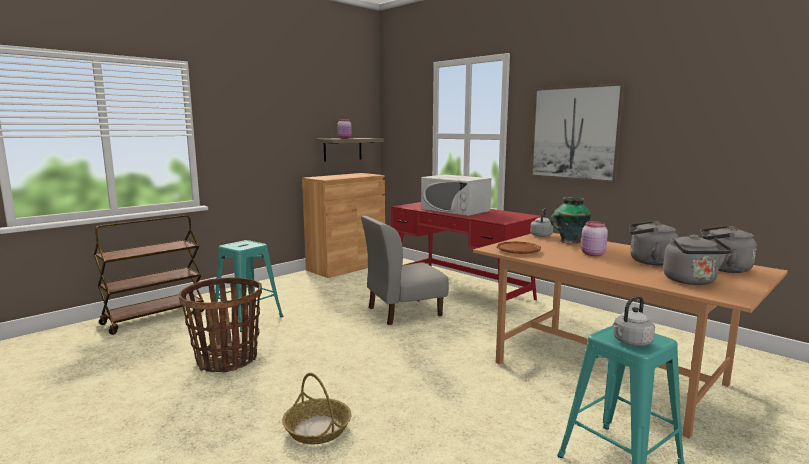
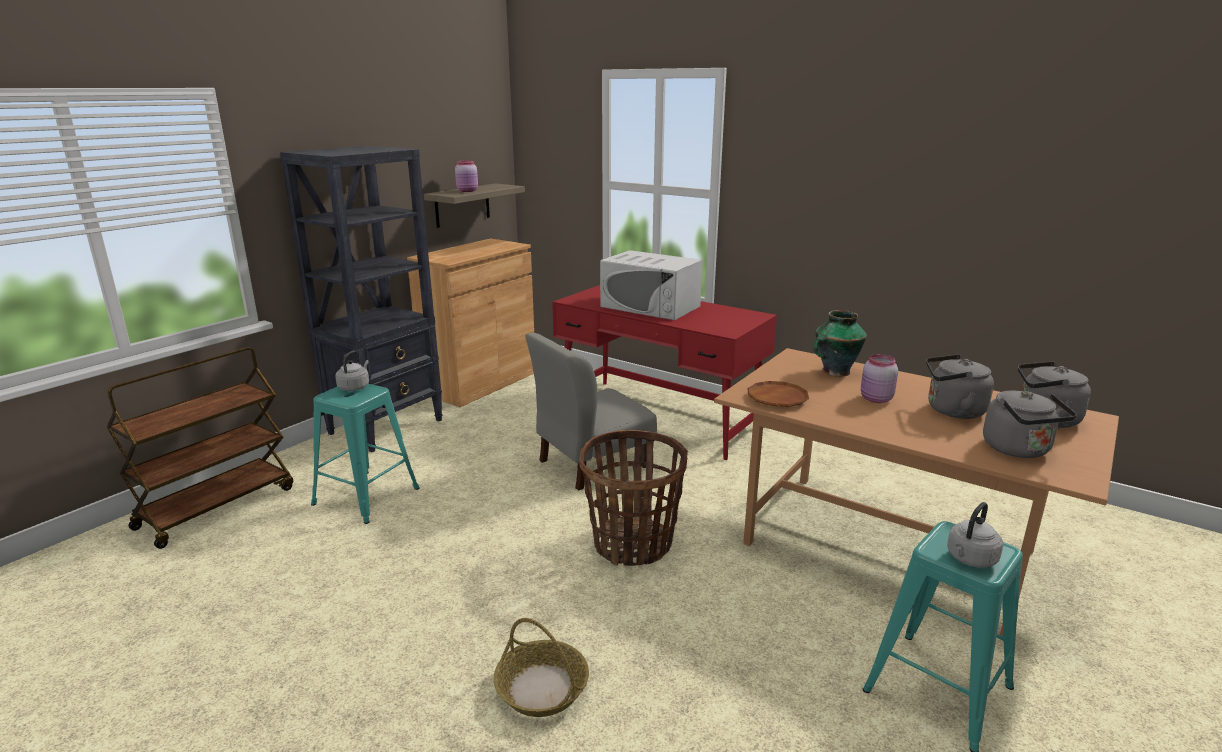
camera: 10 degrees left, 10 degrees up
(227, 360) = (365, 580): basket -> basket (632, 544)
(277, 285) = (387, 426): none -> black bookcase
(541, 235) = (792, 359): grey kettle -> grey kettle (355, 387)
(574, 133) = (823, 197): picture -> none

